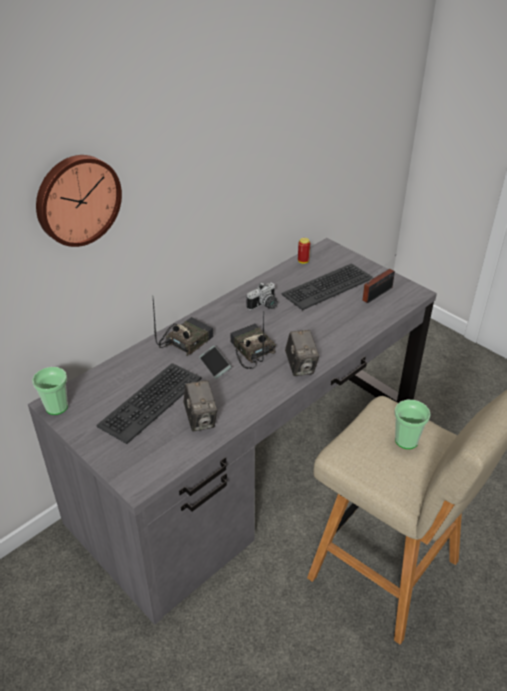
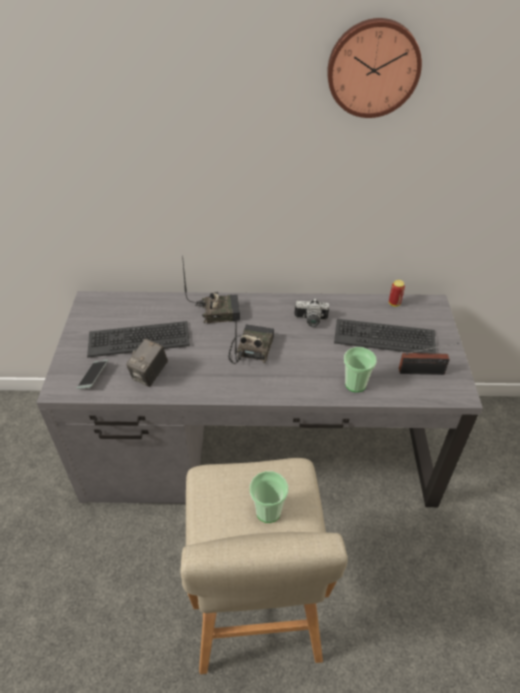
camera: 45 degrees right, 5 degrees up
(57, 407) = (88, 304): cup -> cup (355, 384)
(77, 199) = (136, 143): wall clock -> wall clock (373, 68)
(215, 365) = (212, 342): phone -> phone (93, 377)
(301, 366) = (269, 387): camera -> none

